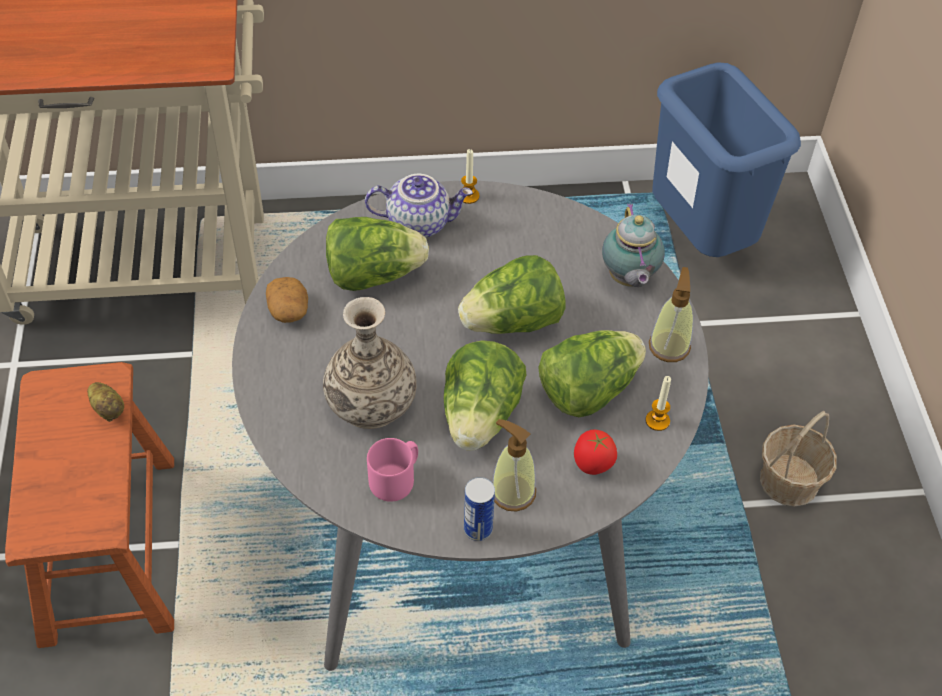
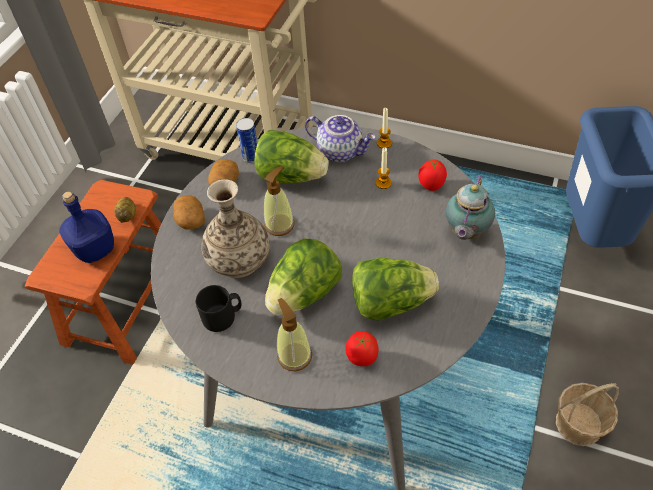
camera: 30 degrees right, 0 degrees up
(89, 472) = (96, 249): none -> blue bottle
(272, 373) = (190, 219): none -> potato
(396, 479) = (223, 317): pink mug -> black mug
(478, 529) = (255, 373): can -> can (251, 157)
(512, 323) = (364, 237): lettuce -> none
(558, 234) = (431, 186): none -> tomato
(657, 421) = (429, 343): candle -> candle (383, 183)
(669, 346) = (469, 291): soap dispenser -> soap dispenser (279, 224)

